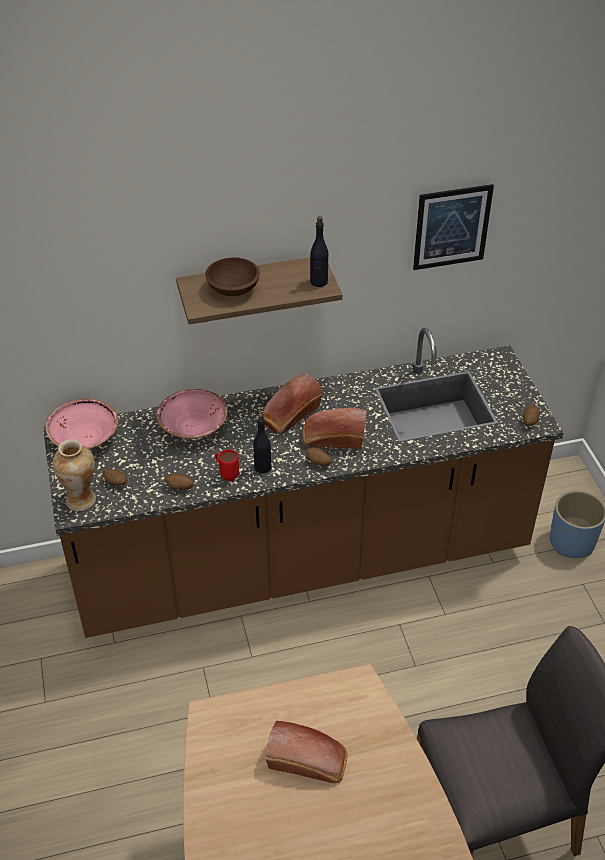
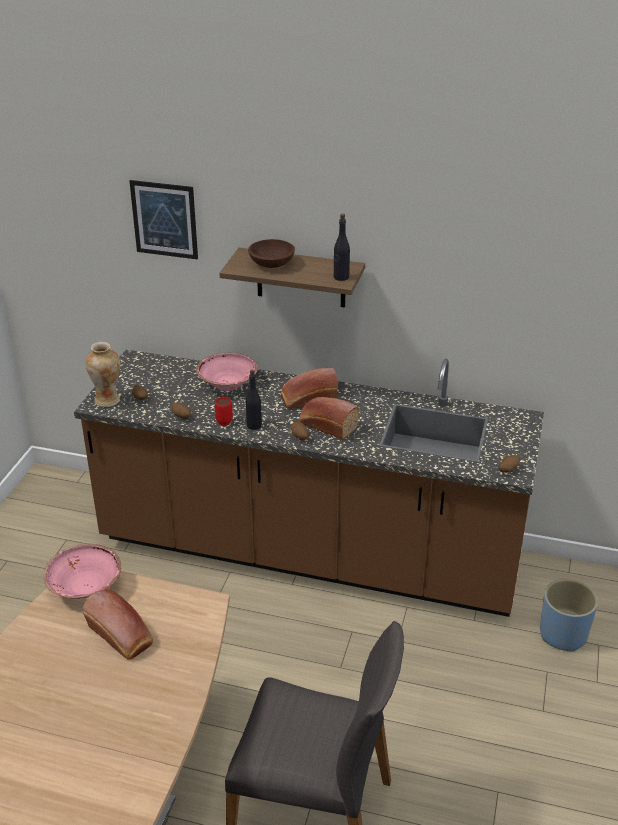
camera: 30 degrees right, 10 degrees down
(85, 438) = (146, 365): pink bowl -> pink bowl (85, 586)
(452, 227) = (486, 269): picture -> picture (164, 219)

